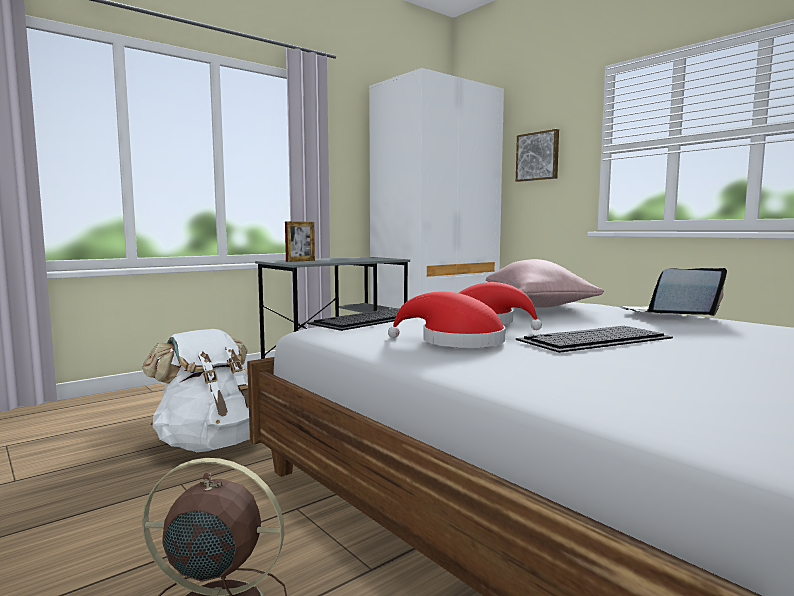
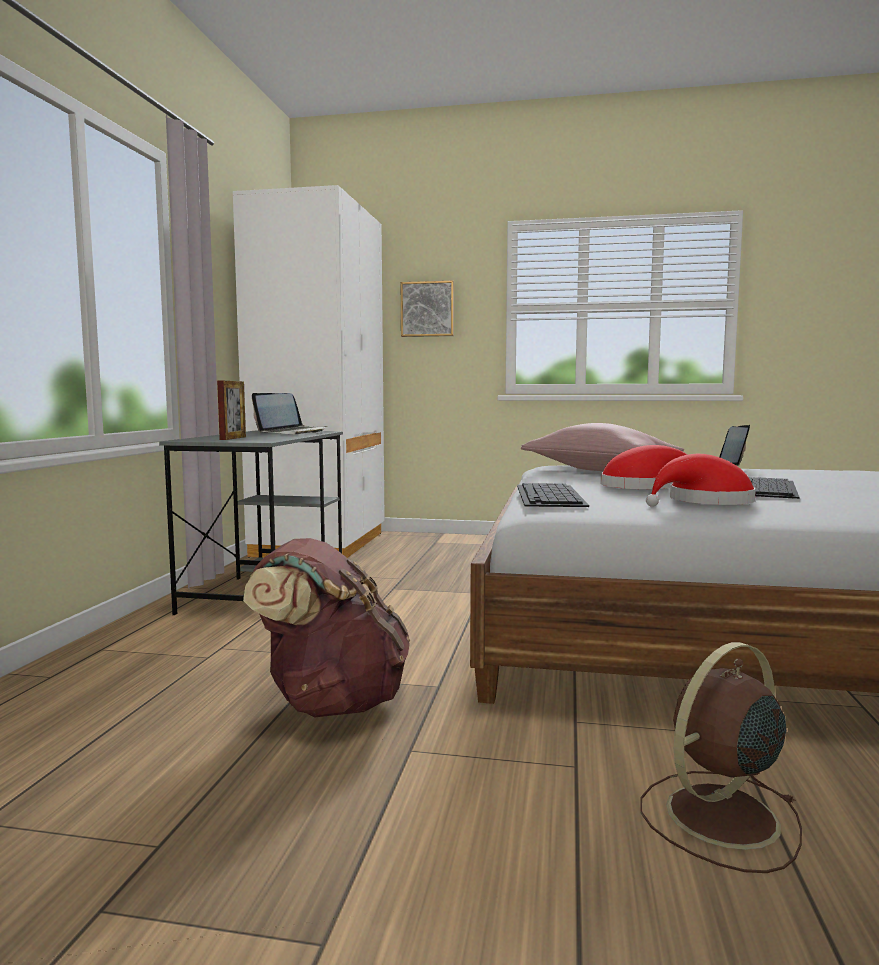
camera: 40 degrees left, 0 degrees up
(212, 443) = (331, 703): white backpack -> brown backpack
(369, 259) = (293, 432): none -> laptop

